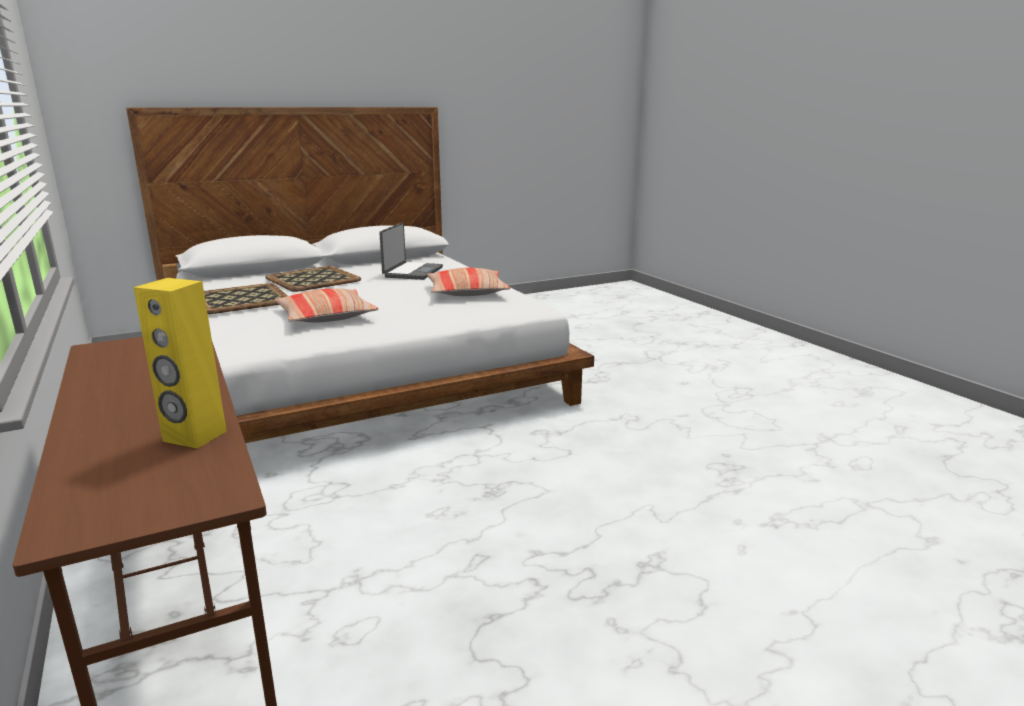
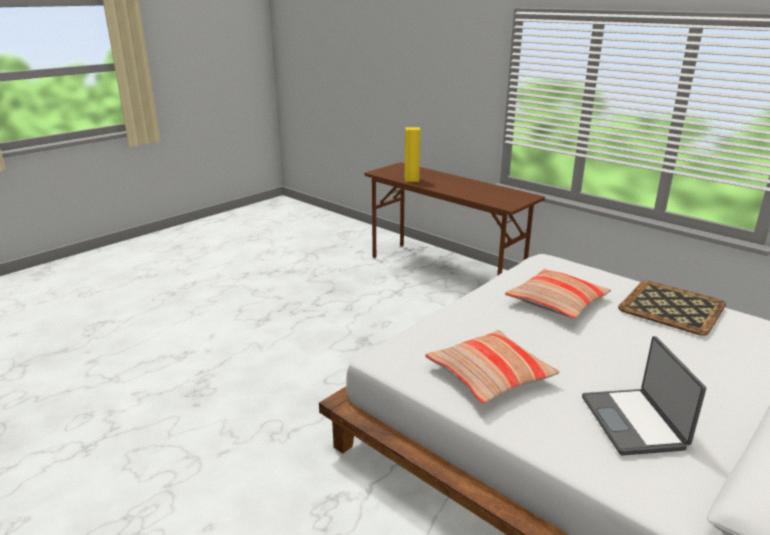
camera: 160 degrees right, 5 degrees up
(312, 279) = (705, 365): tray -> none

